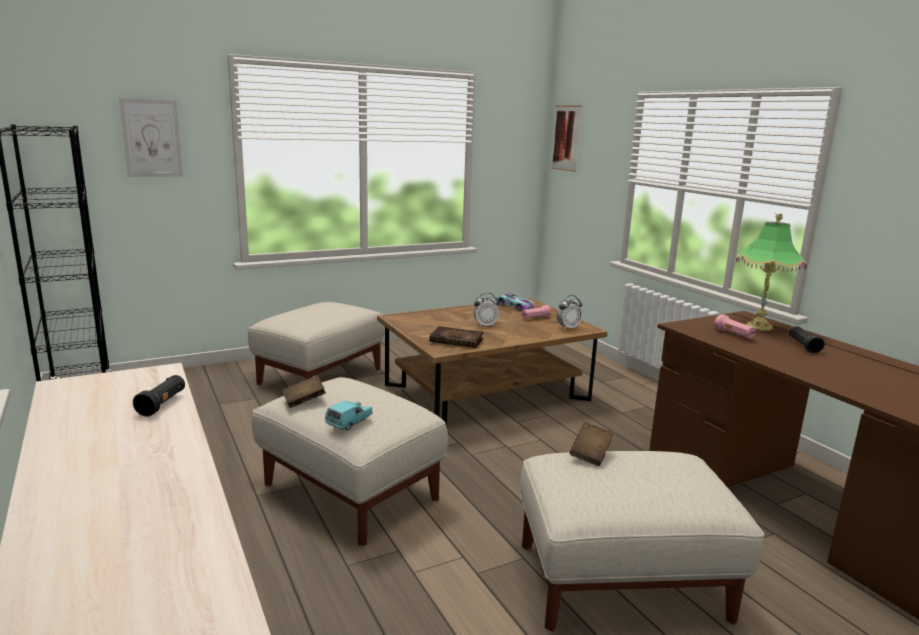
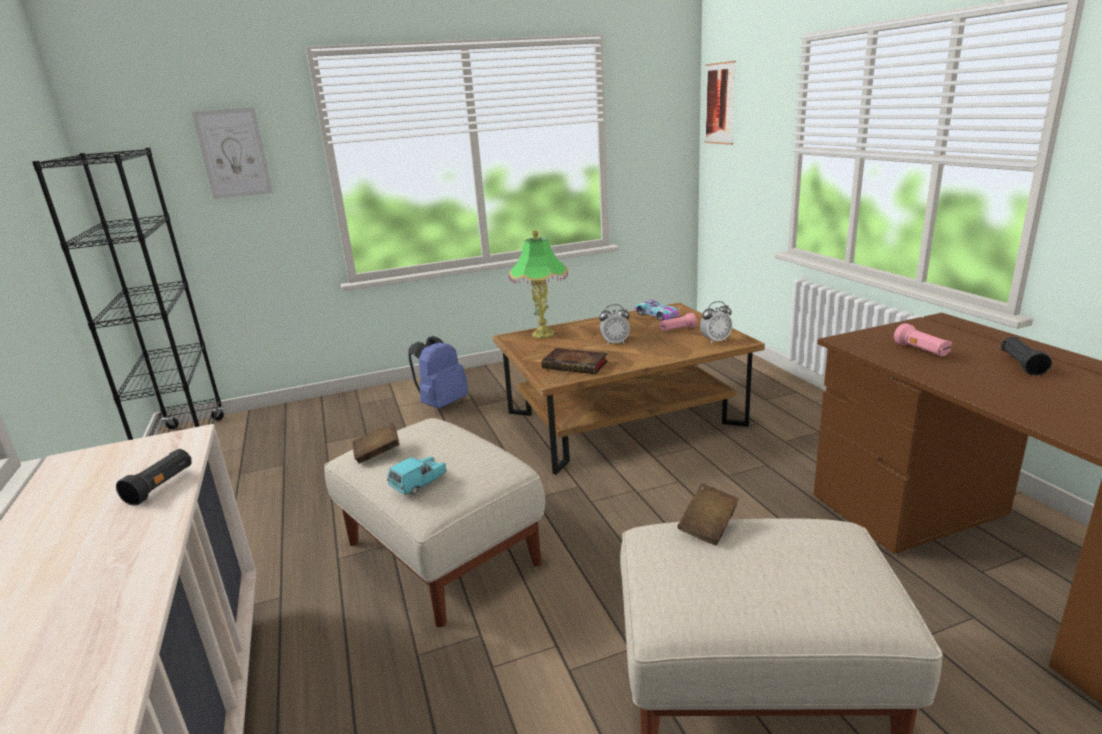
camera: 10 degrees right, 5 degrees up
(321, 376) = (441, 404): beige ottoman -> blue backpack
(759, 327) = (959, 336): table lamp -> table lamp (543, 334)

